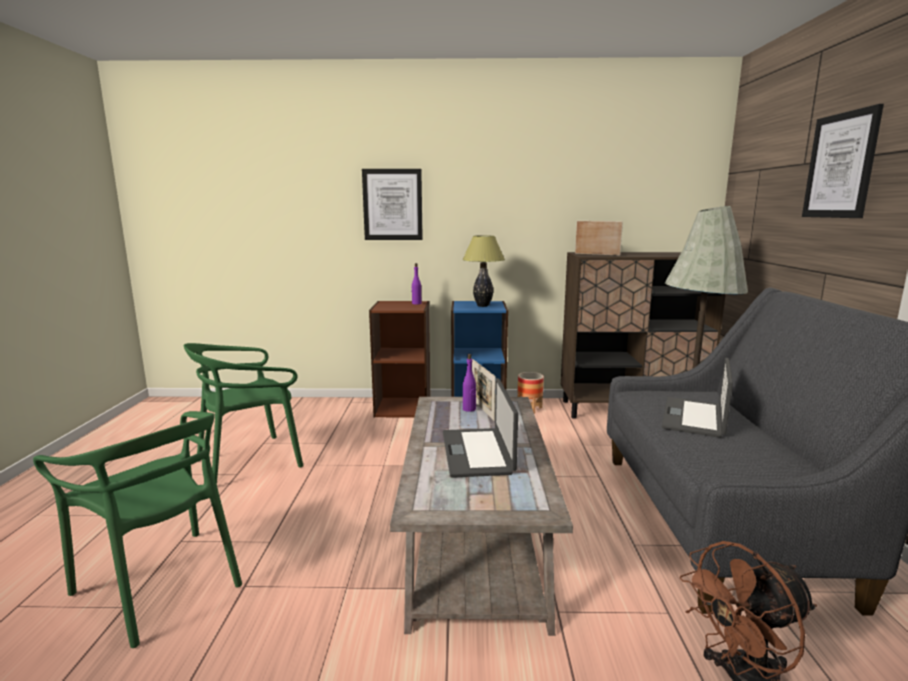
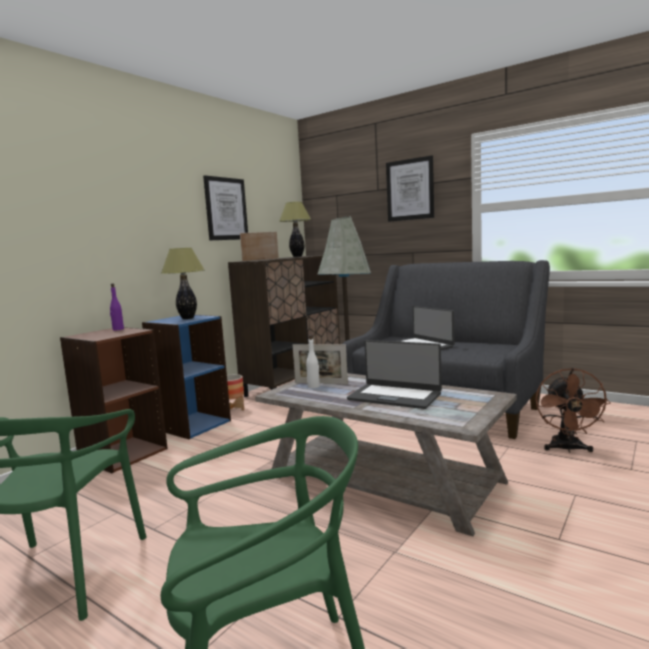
camera: 55 degrees left, 5 degrees down
(392, 204) = (62, 219): picture -> picture (226, 209)
(469, 409) = (314, 386): purple bottle -> white bottle
(678, 253) = (297, 256): none -> table lamp

